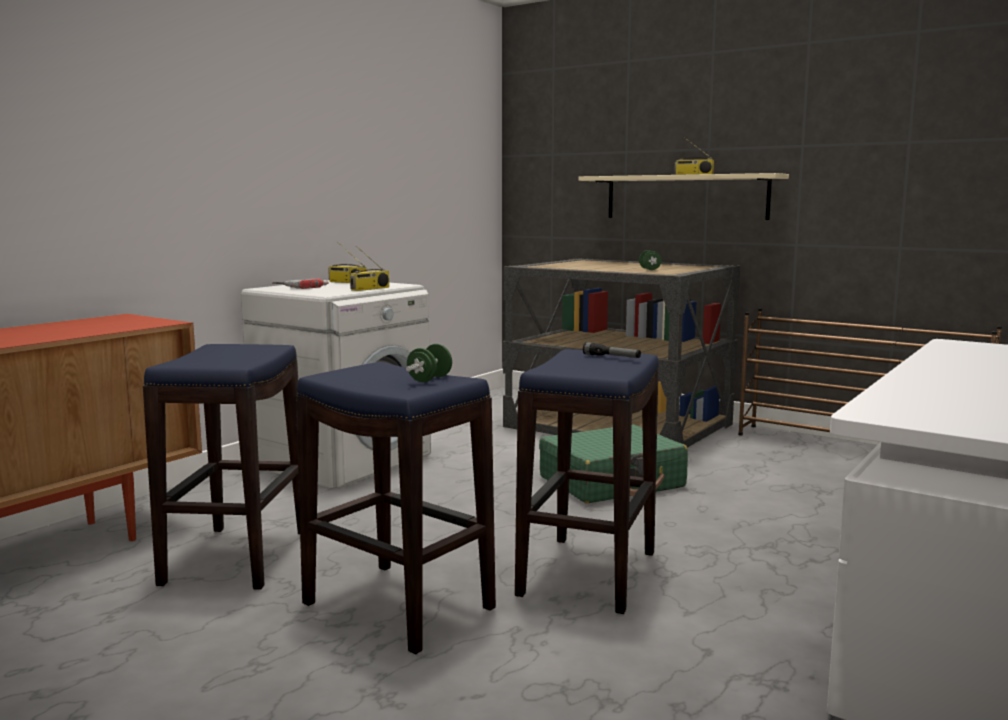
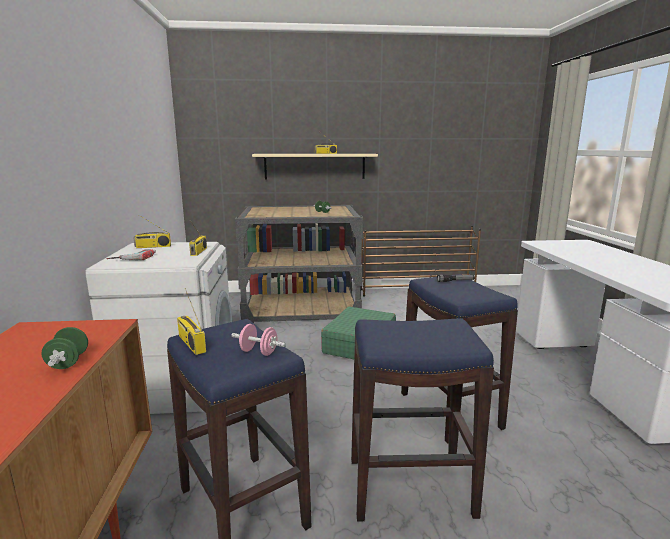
camera: 40 degrees left, 5 degrees up
(203, 348) = (190, 343): none -> radio
(228, 360) = (259, 352): none -> pink dumbbell
(429, 379) = (446, 329): green dumbbell -> green dumbbell (68, 362)

